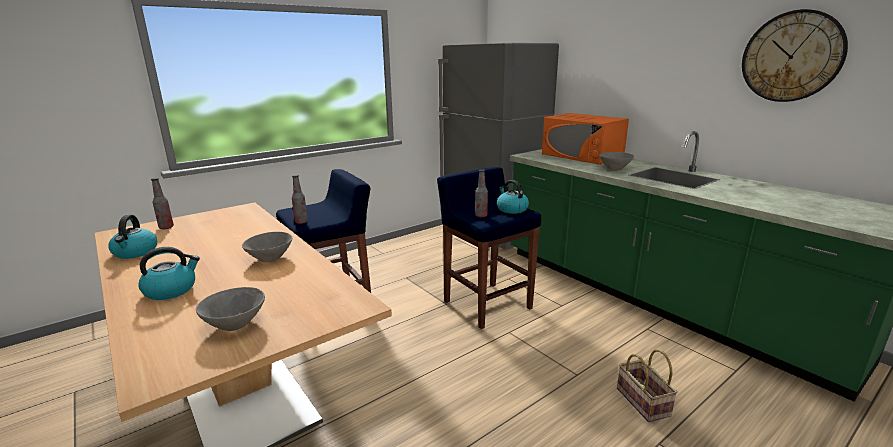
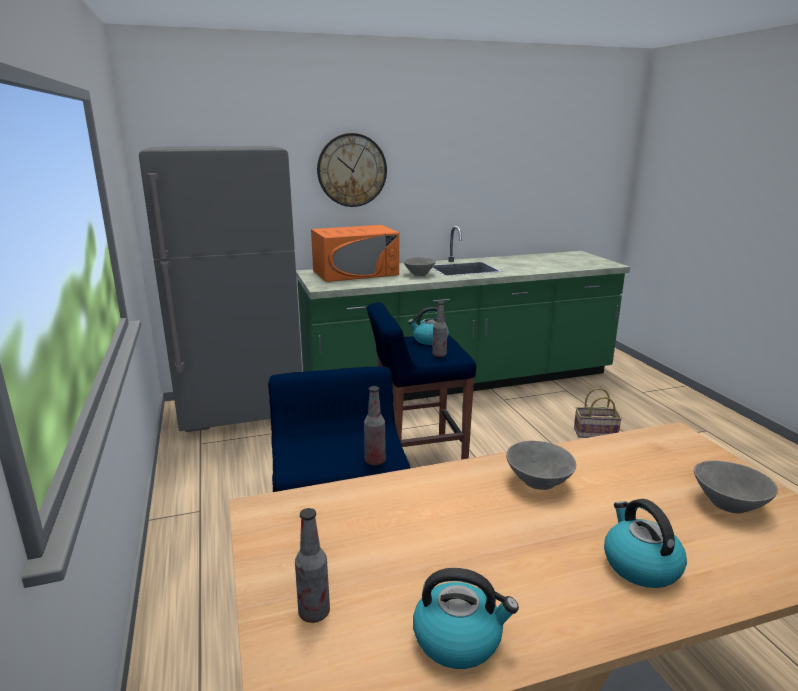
camera: 70 degrees left, 0 degrees up
(791, 57) = (500, 159): wall clock -> wall clock (352, 170)

